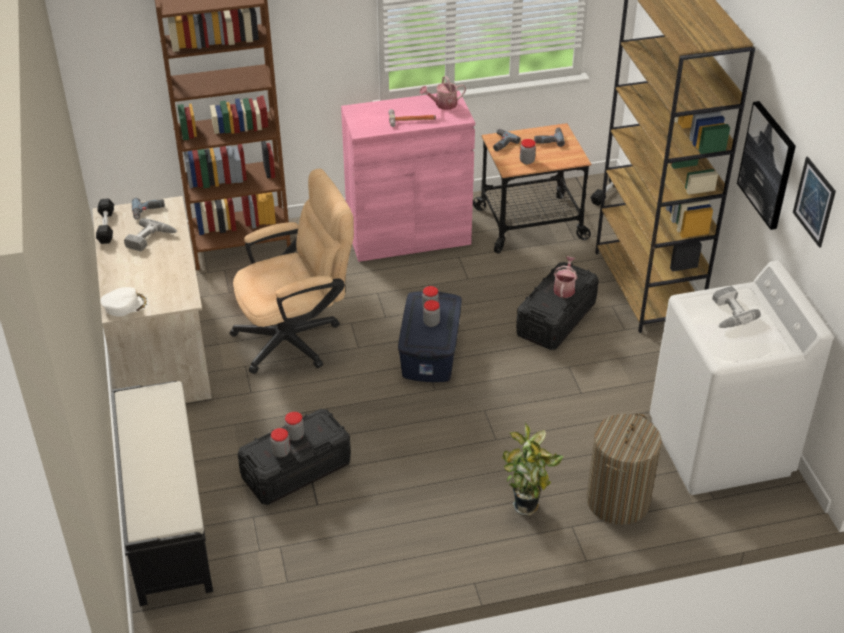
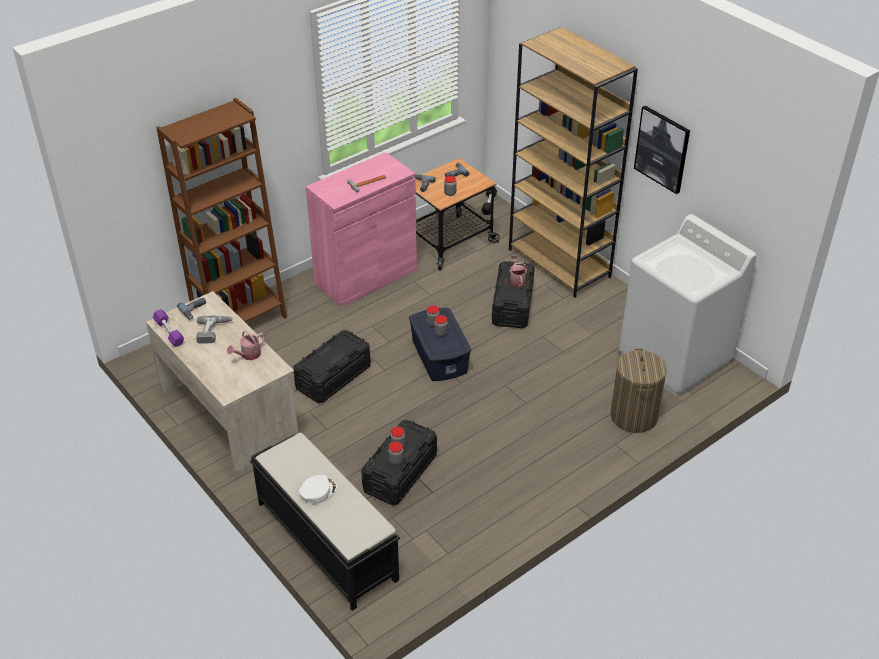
camera: 25 degrees left, 0 degrees up
(106, 227) = (169, 332): black dumbbell -> purple dumbbell
(125, 305) = (231, 387): white cap -> white cap (318, 491)
(297, 337) = (333, 377): beige office chair -> black storage box
(443, 105) = (382, 166): watering can -> watering can (248, 355)
(528, 507) = (579, 441): potted plant -> none
(727, 313) = (676, 259): power drill -> none
(814, 202) = (716, 165): picture -> none

